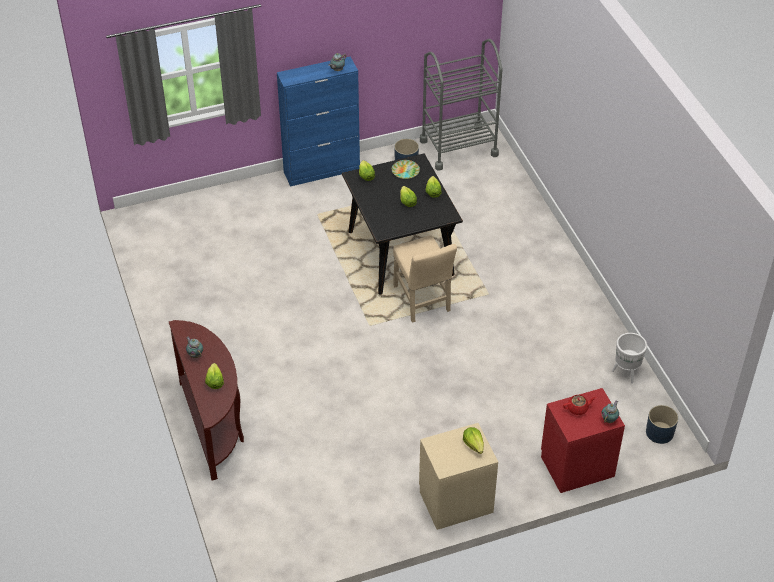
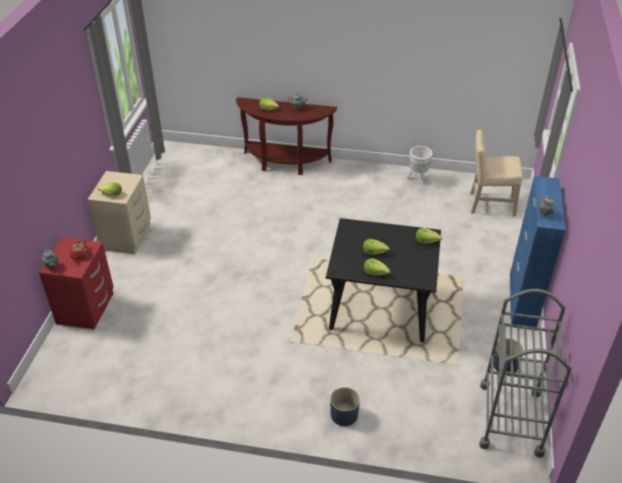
camera: 120 degrees right, 5 degrees down
(405, 171) = (416, 267): plate -> none
(422, 301) = (315, 297): beige chair -> beige chair (489, 204)
(626, 373) = (130, 388): white planter -> white planter (417, 179)
(660, 432) = (58, 374): blue planter -> blue planter (344, 415)

